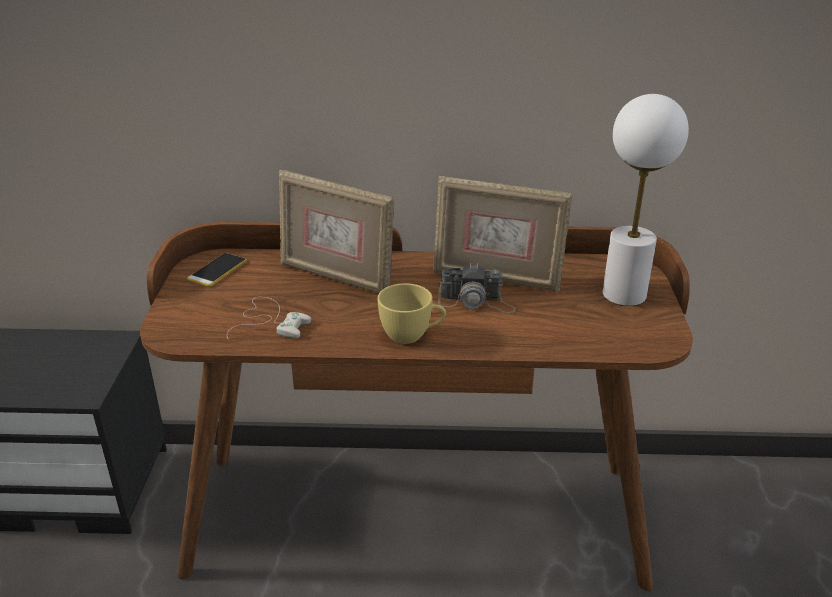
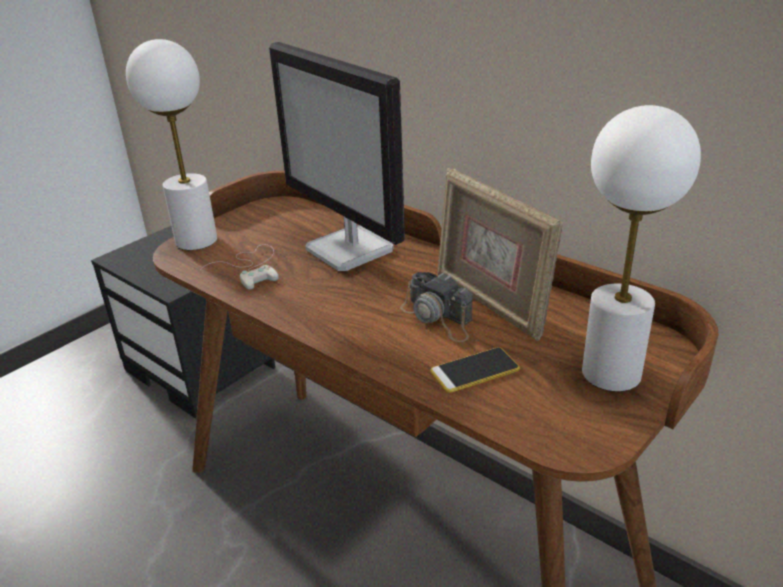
camera: 40 degrees right, 0 degrees up
(174, 318) = (195, 240): none -> white table lamp
(217, 270) = (274, 214): phone -> phone (475, 370)
(336, 277) = (351, 250): picture frame -> monitor
(412, 336) = (337, 325): yellow cup -> none

